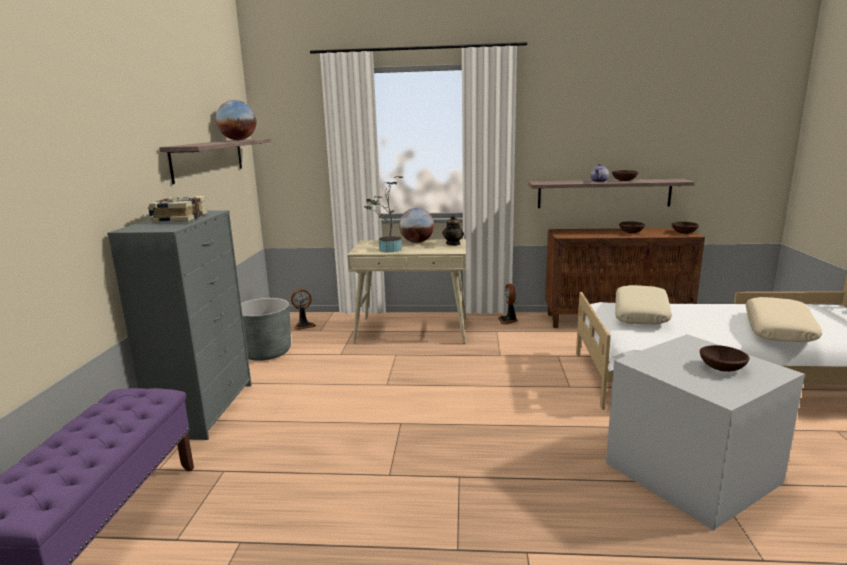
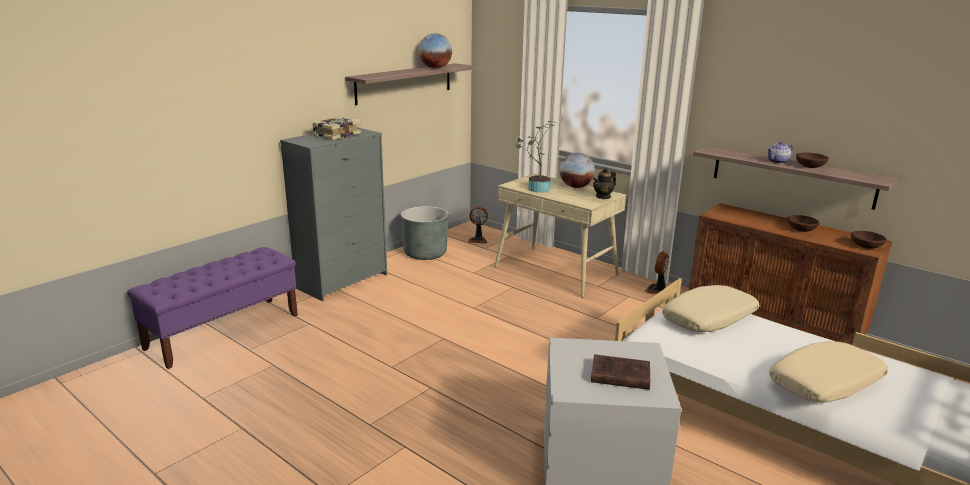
camera: 35 degrees right, 5 degrees up
(721, 368) = (618, 375): brown bowl -> brown book

